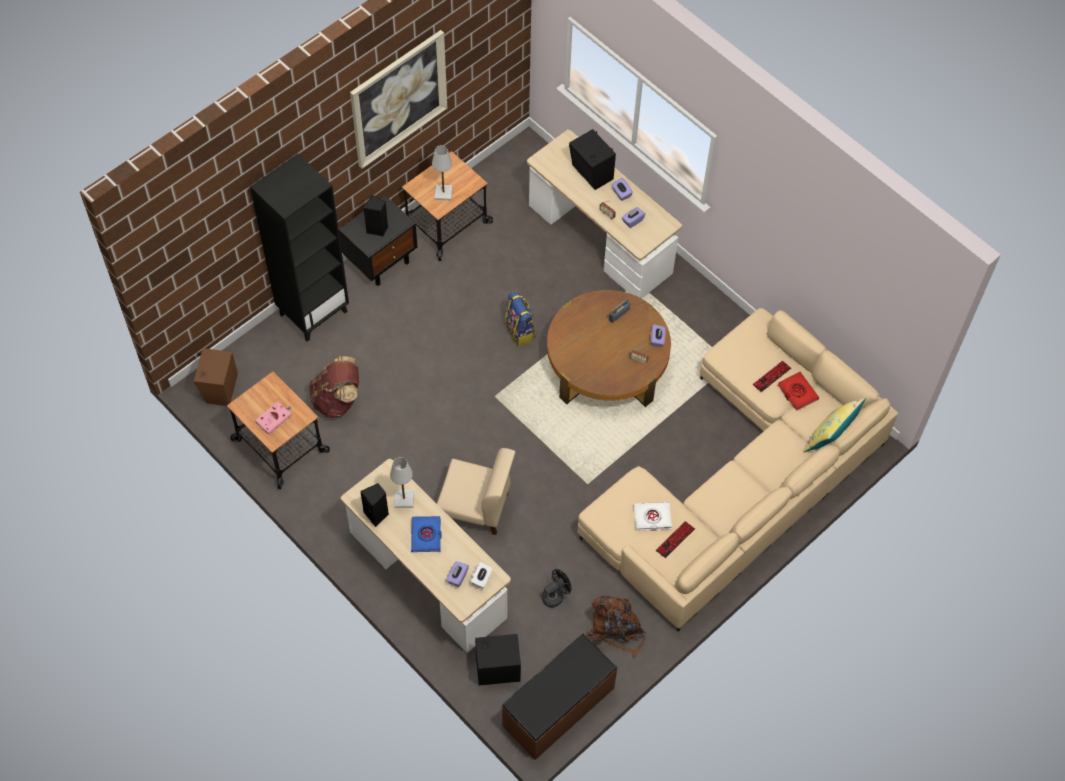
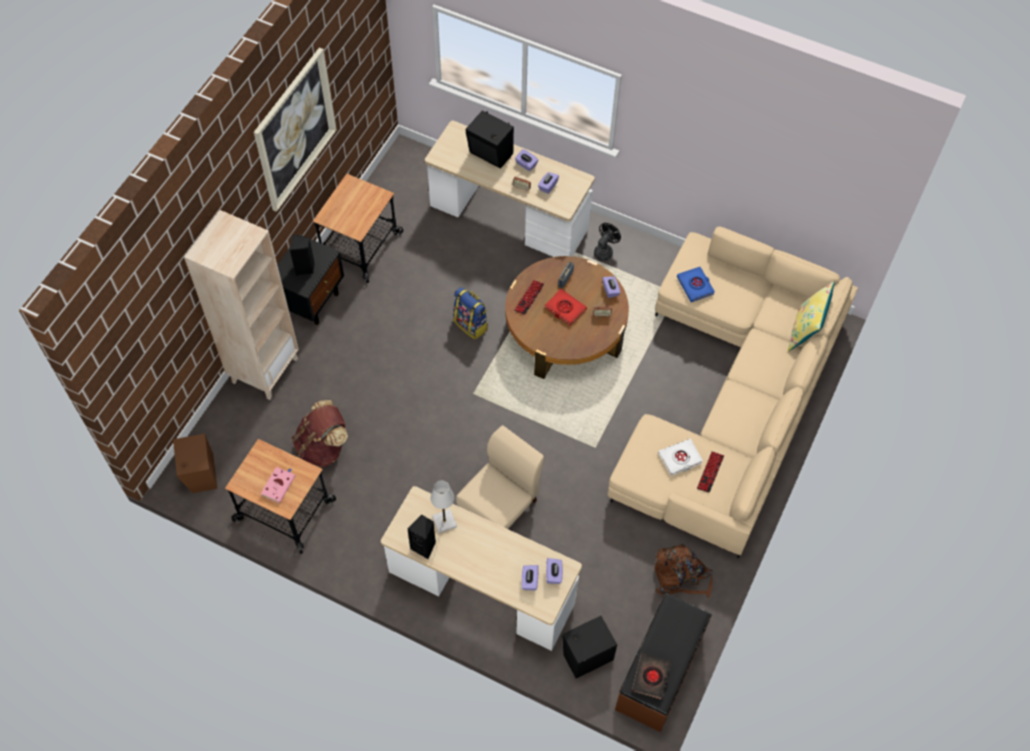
camera: 20 degrees left, 0 degrees up
(313, 312) = (265, 369): black bookcase -> beige bookcase
(426, 535) = (481, 550): blue book -> blue book (695, 286)
(443, 193) = (355, 215): white table lamp -> none
(476, 507) = (500, 505): beige chair -> beige chair turned 45 degrees counterclockwise
(481, 579) = (554, 574): white tissue box -> purple tissue box
(536, 702) = (651, 677): none -> black book
(555, 595) = (611, 564): black fan -> black fan (605, 251)
(771, 376) = (729, 291): keyboard -> keyboard (529, 297)
(797, 392) = (758, 298): red book -> red book (565, 309)

